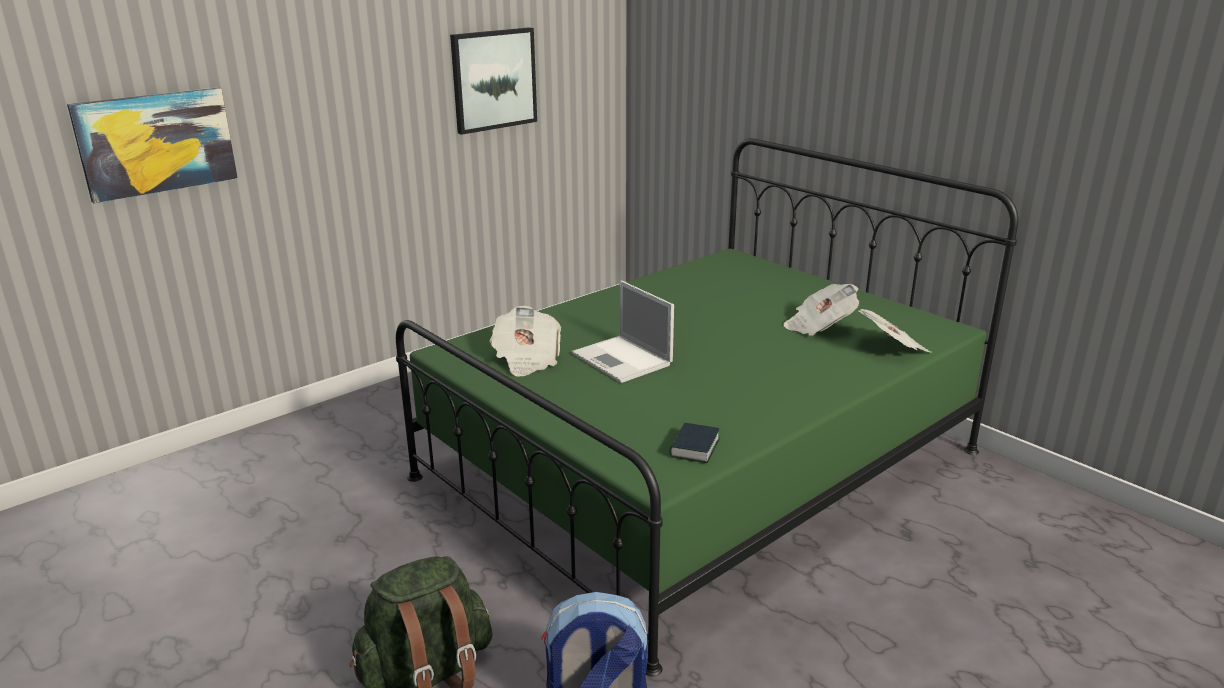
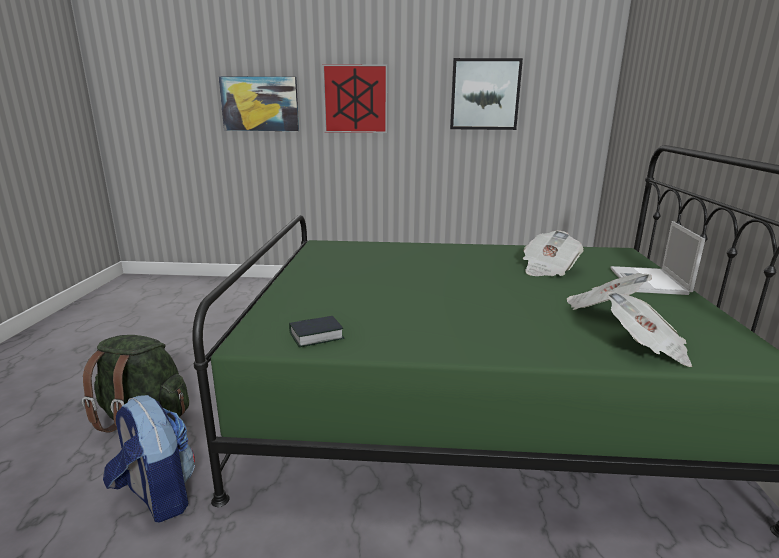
camera: 45 degrees right, 5 degrees down
(321, 110) = (355, 99): none -> picture
(526, 359) = (349, 259): newspaper -> newspaper (547, 269)
(623, 360) = (400, 277): laptop -> laptop (649, 282)

